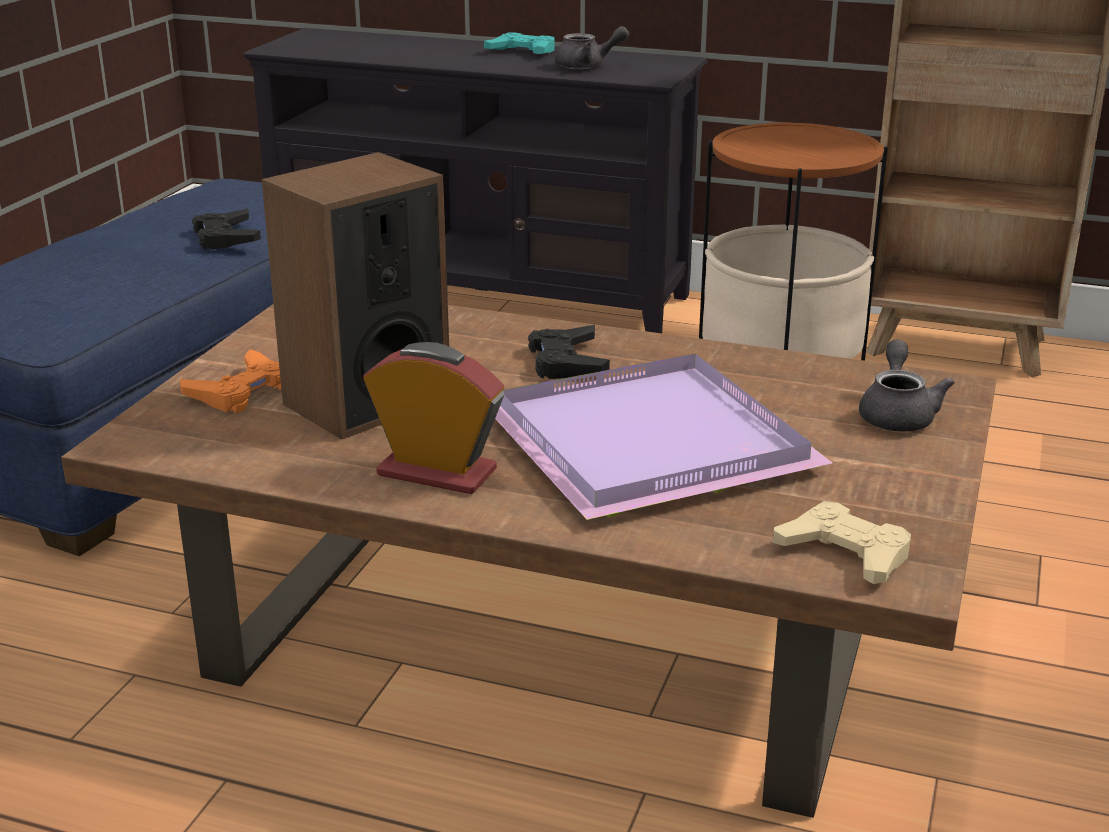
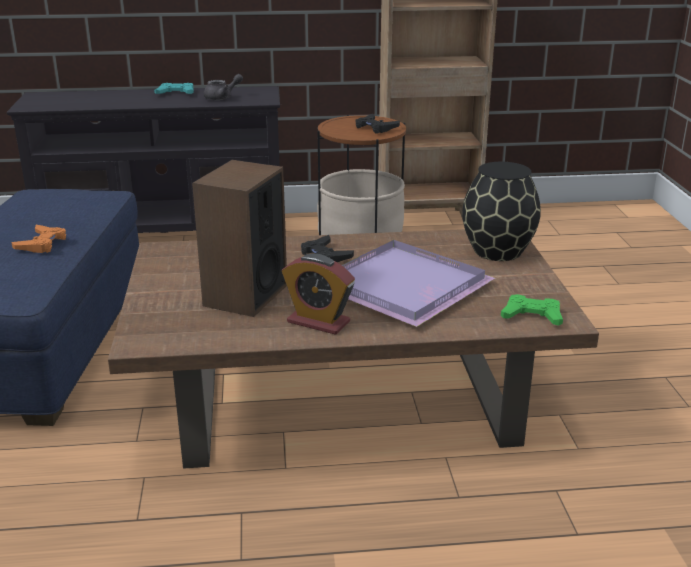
camera: 25 degrees left, 0 degrees up
(226, 237) = (71, 223): black game controller -> black game controller (375, 128)
(242, 391) = (172, 304): orange game controller -> orange game controller (42, 244)
(436, 472) = (318, 322): alarm clock -> alarm clock turned 150 degrees counterclockwise
(845, 553) = (532, 316): beige game controller -> green game controller
(897, 414) = (496, 251): grey teapot -> black vase

